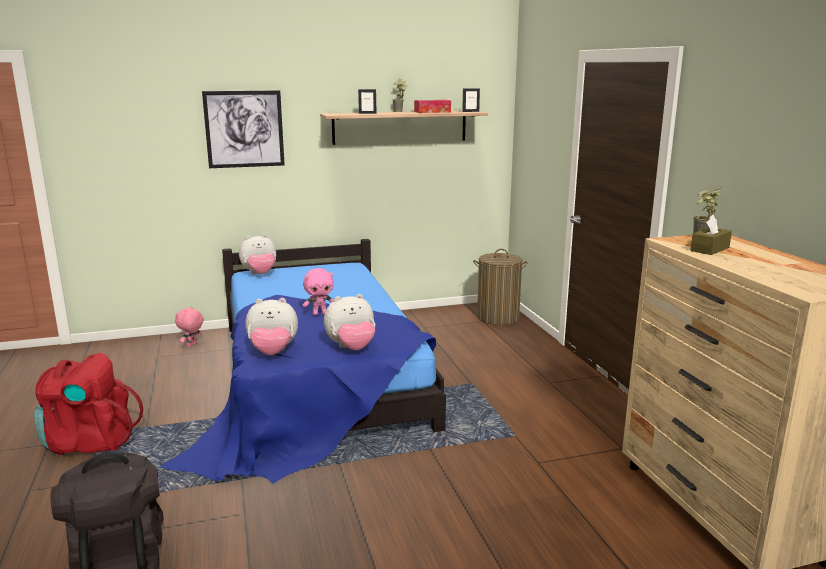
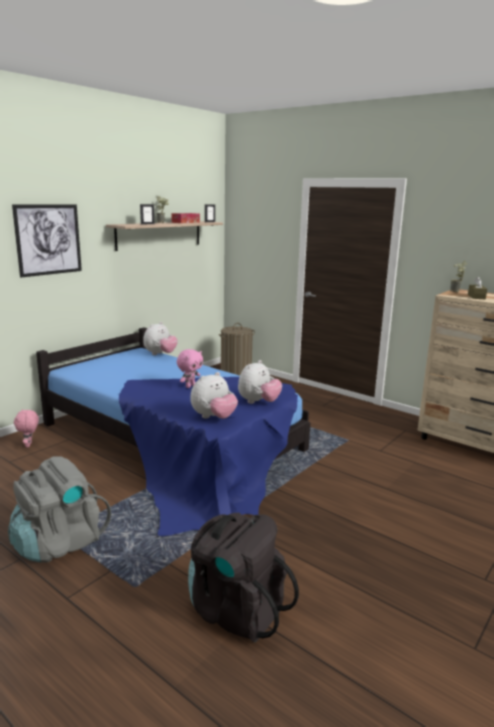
camera: 35 degrees left, 0 degrees up
(89, 442) = (59, 543): red backpack -> grey backpack
(260, 274) = (79, 368): plush toy -> plush toy (160, 354)

